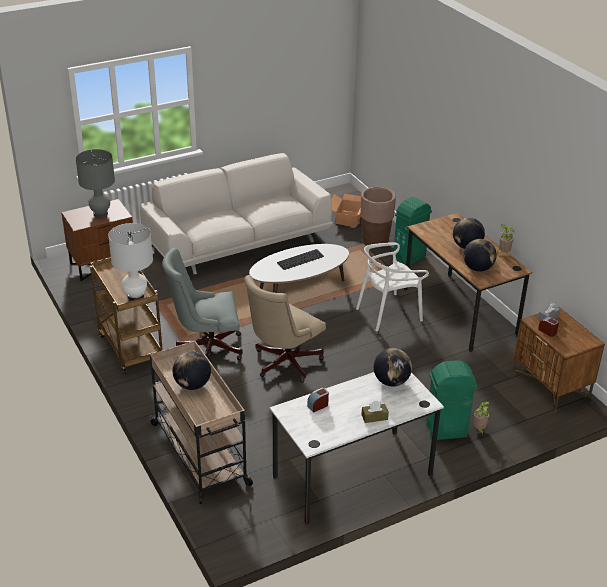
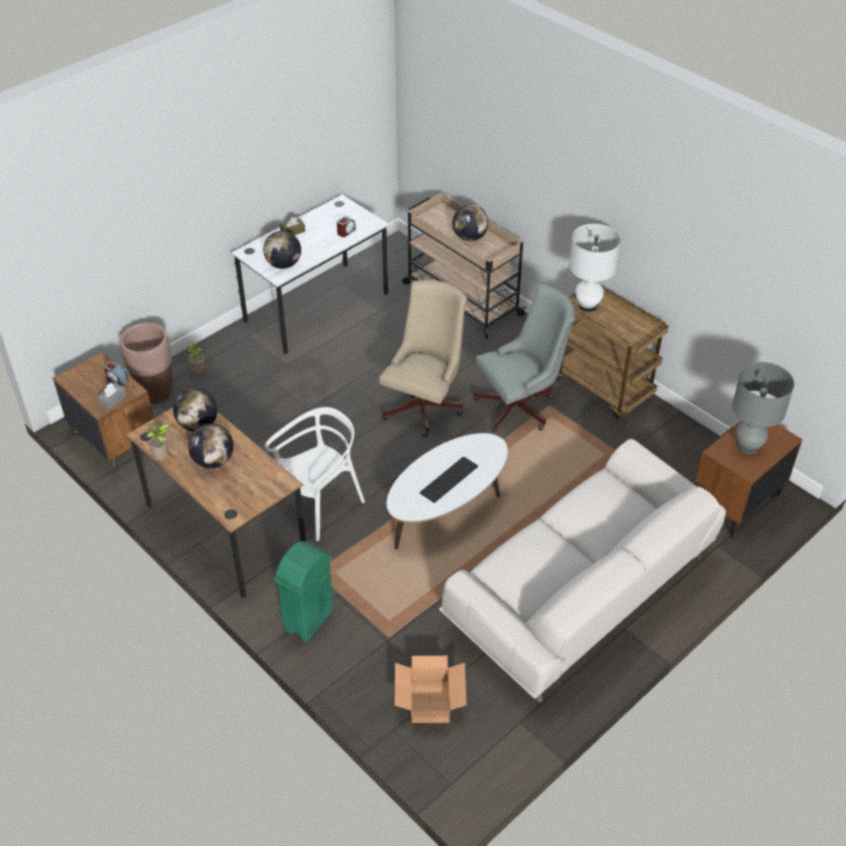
camera: 165 degrees right, 10 degrees up
(375, 242) = (370, 647): brown planter -> brown planter (155, 393)
(447, 431) = (232, 364): green trash can -> none

